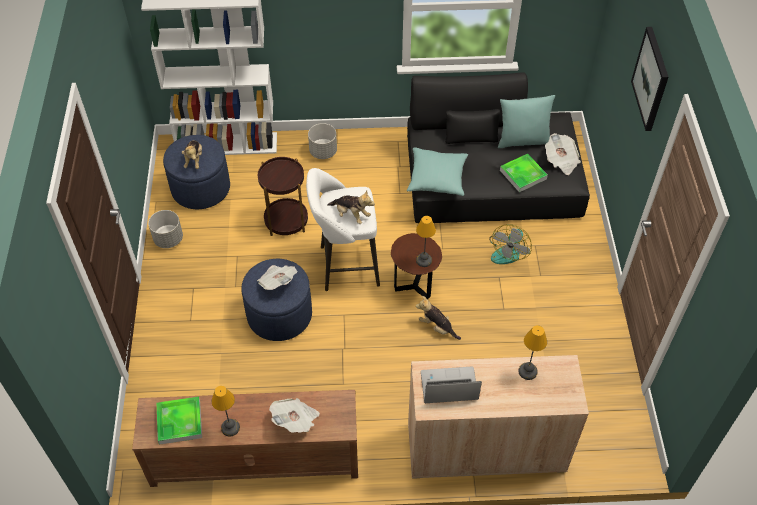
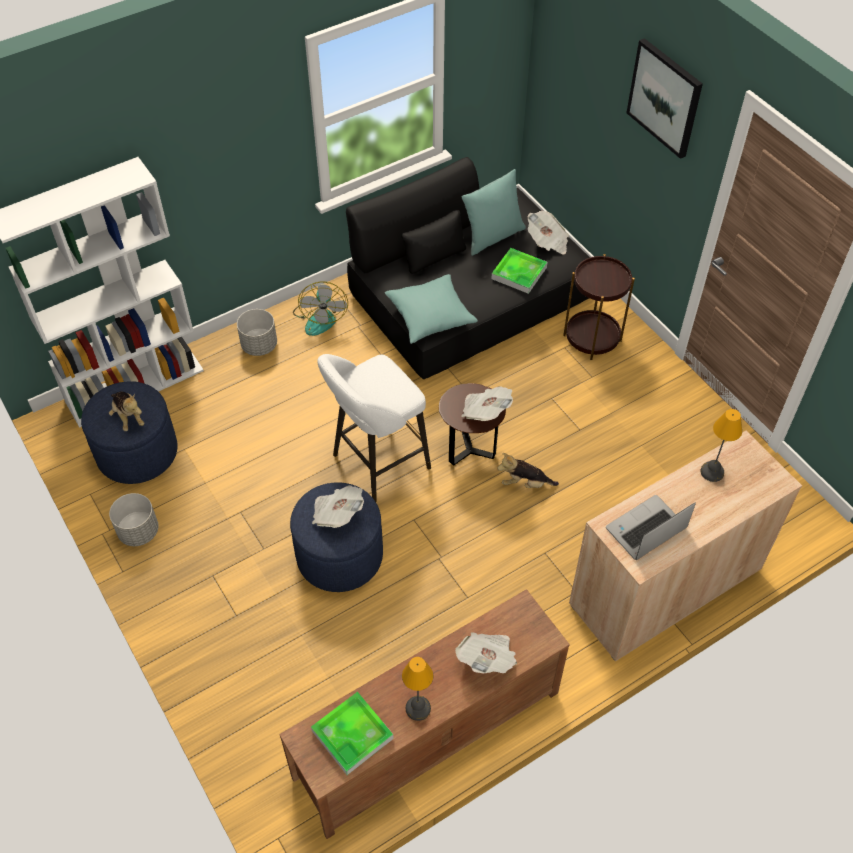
camera: 30 degrees left, 0 degrees up
(286, 221) = (271, 444): brown side table -> brown side table (592, 338)
(351, 215) = (388, 393): plush toy -> none
(423, 260) = (485, 411): table lamp -> newspaper
(508, 251) = (541, 365): fan -> fan (320, 317)

